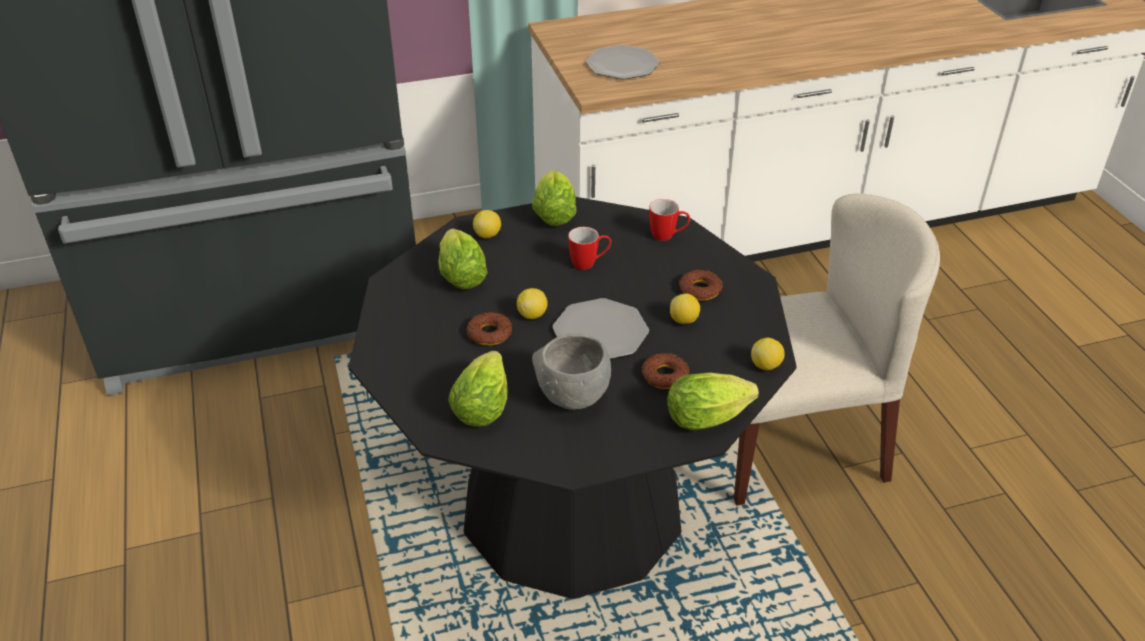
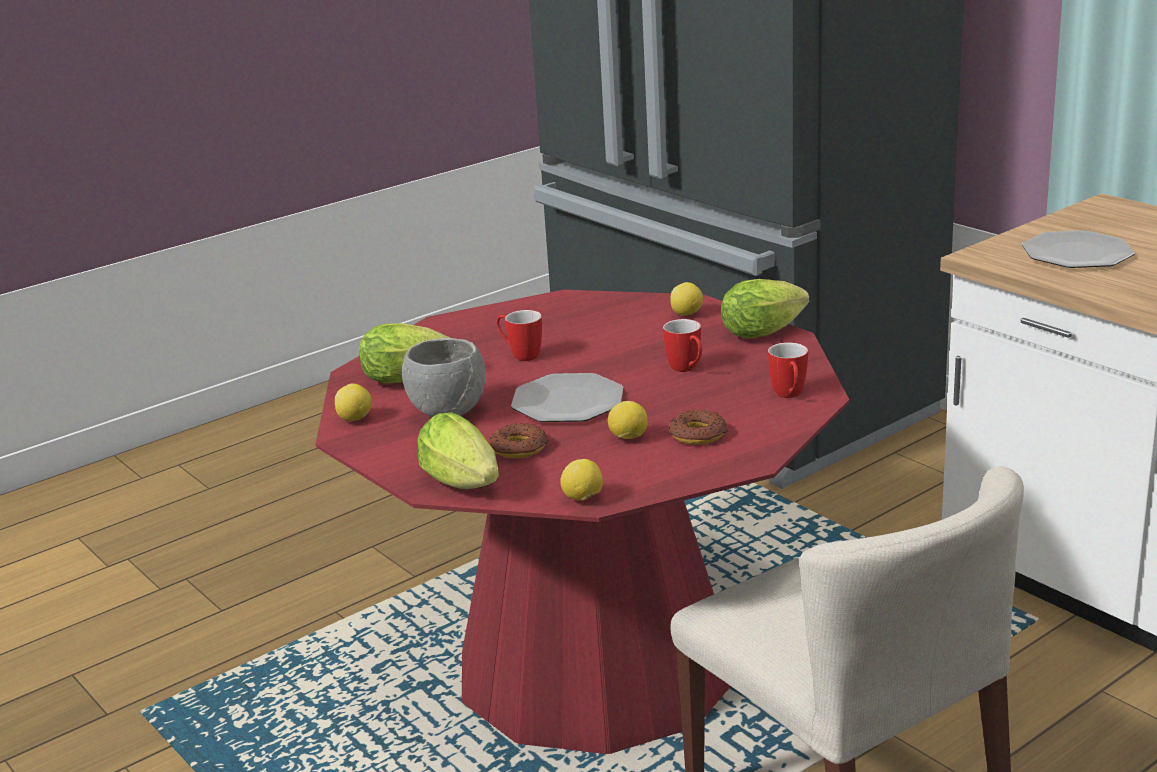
camera: 70 degrees right, 15 degrees down
(460, 274) = (606, 320): lettuce -> none
(489, 334) = (520, 355): donut -> mug
(532, 315) = (568, 365): lemon -> lemon (355, 419)
(572, 507) = (596, 665): black dining table -> red dining table

